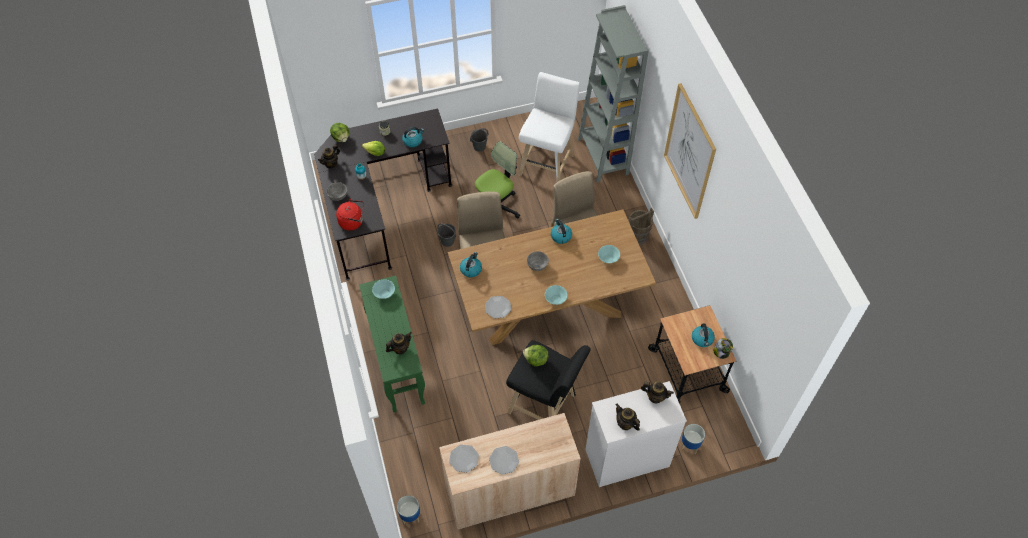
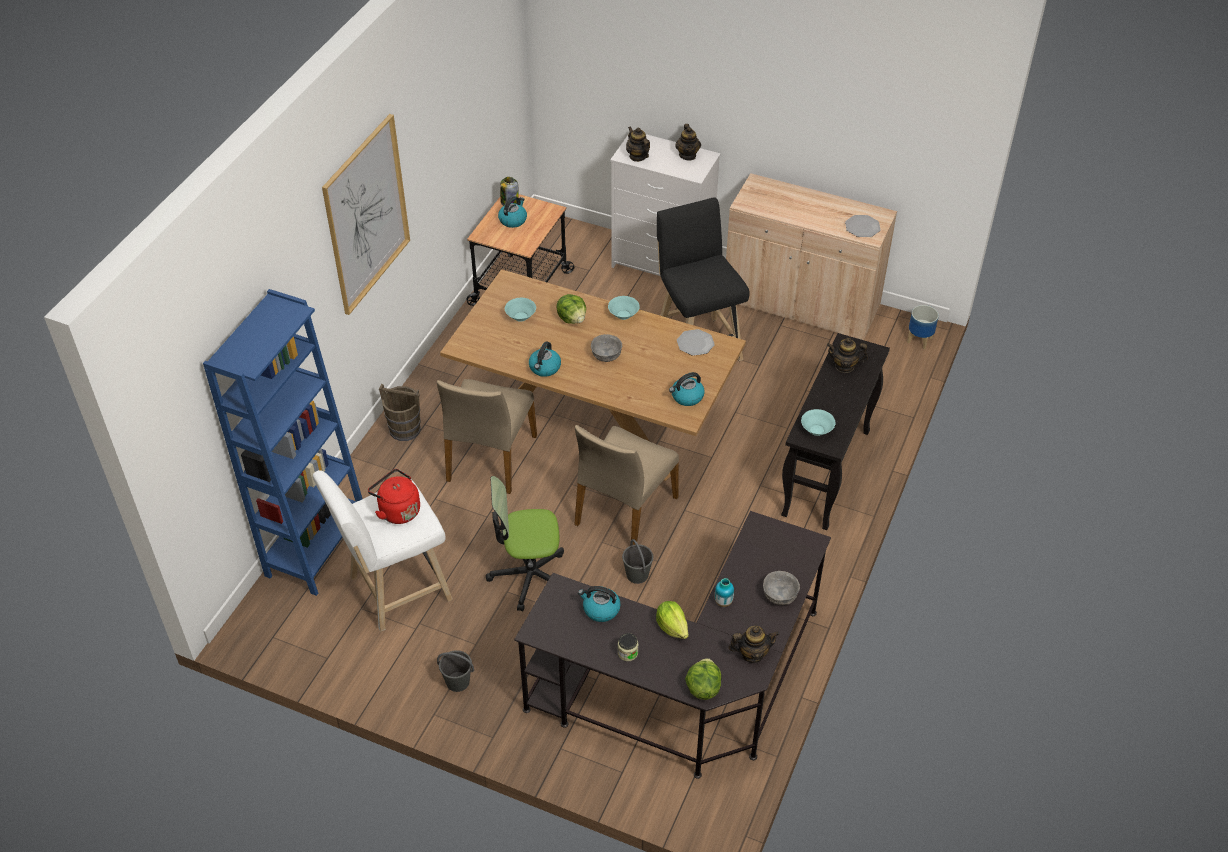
camera: 140 degrees left, 10 degrees down
(353, 222) = (787, 545): red kettle -> red kettle (397, 510)
(397, 364) = (826, 474): green console table -> black console table
(504, 460) = (824, 207): plate -> none
(536, 360) = (702, 283): lettuce -> lettuce (572, 319)
(603, 156) = (317, 548): grey bookcase -> blue bookcase
(690, 445) = (592, 240): planter -> none

